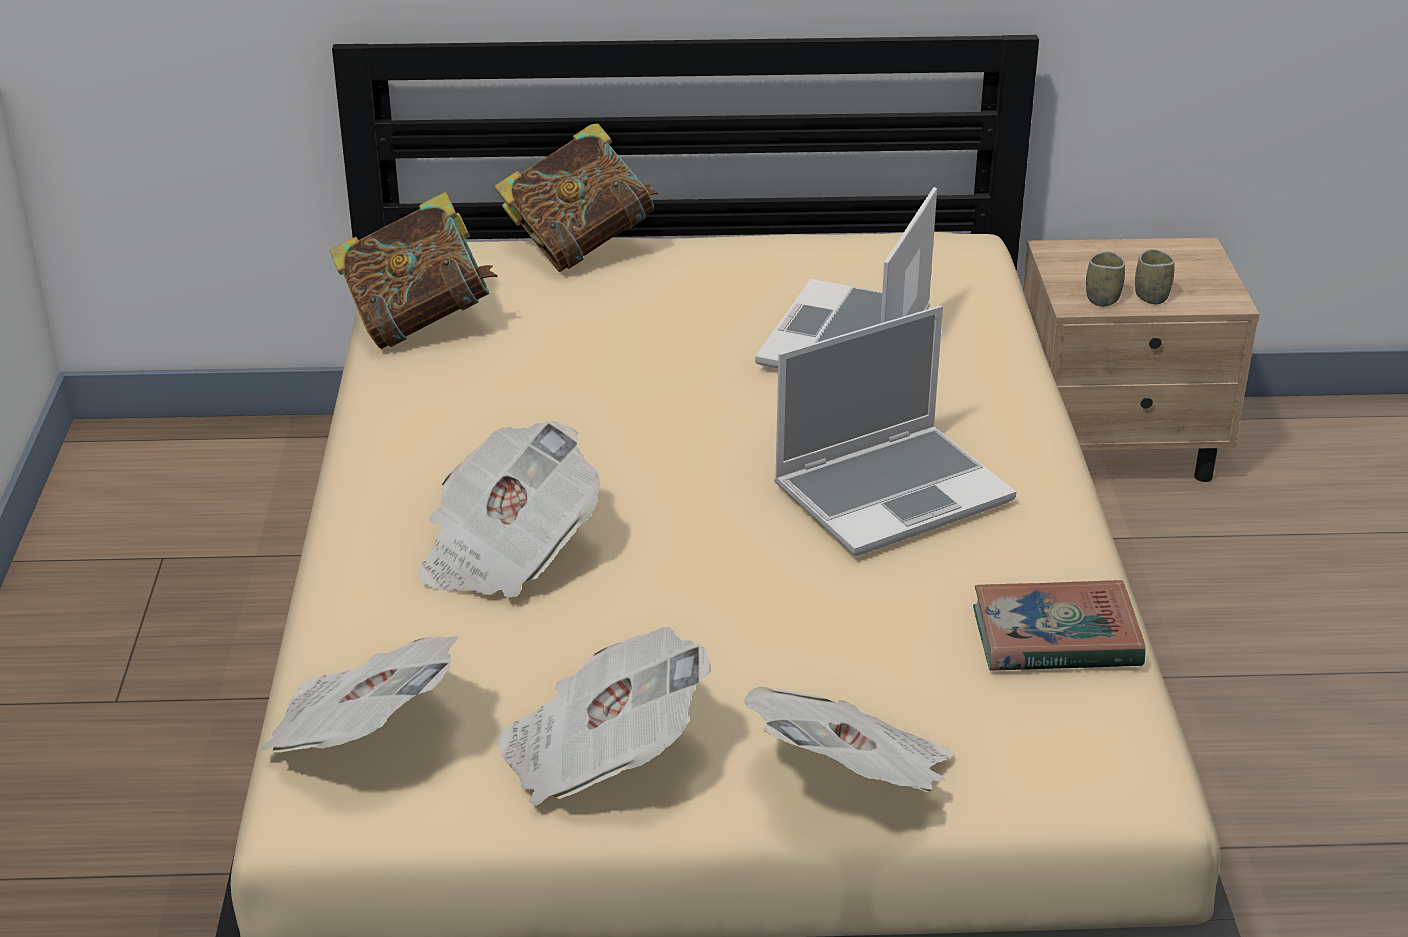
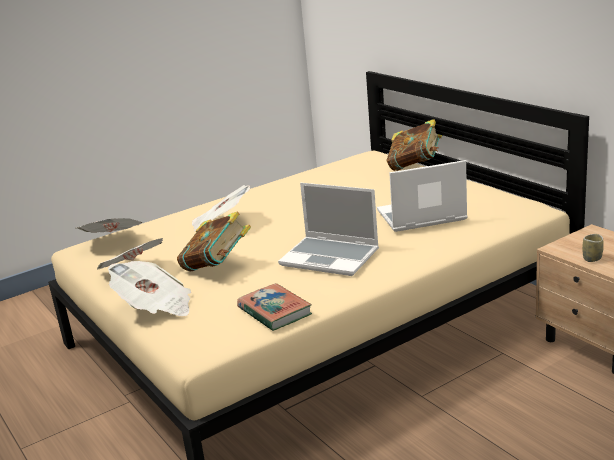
camera: 60 degrees right, 10 degrees down
(419, 323) = (331, 169): book -> book (217, 268)
(1102, 299) = (569, 251): cup -> none

